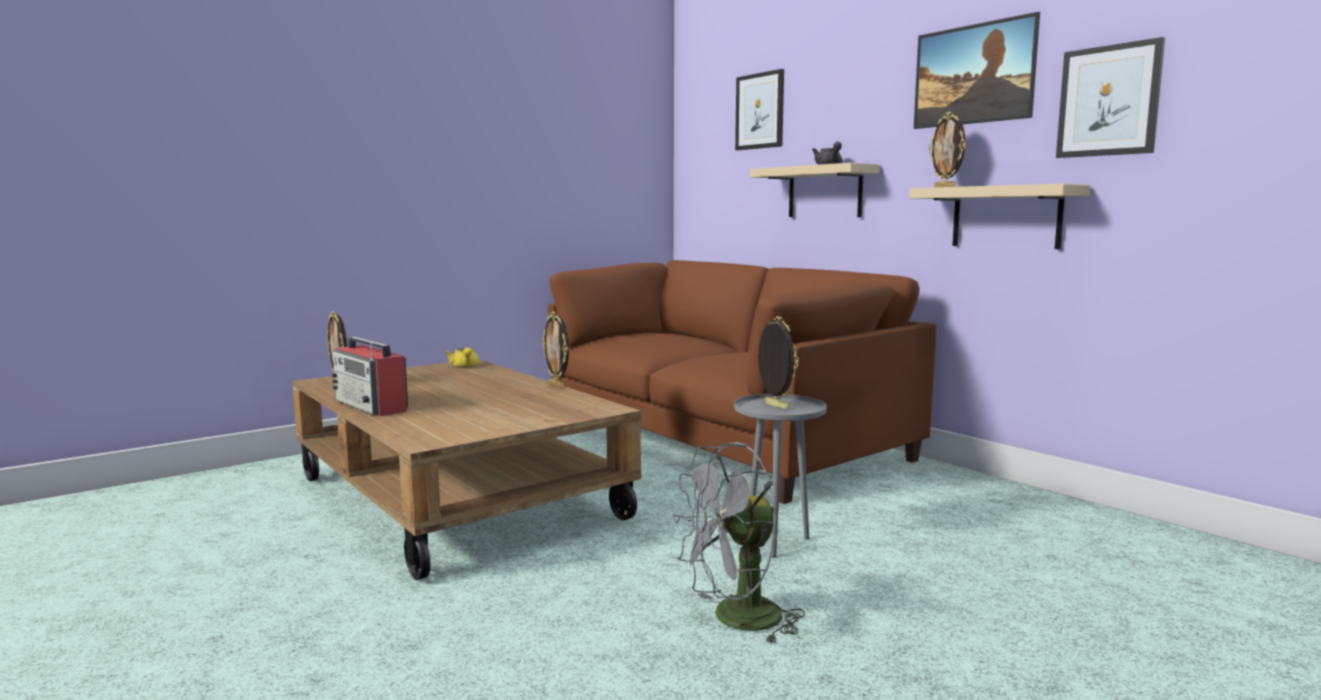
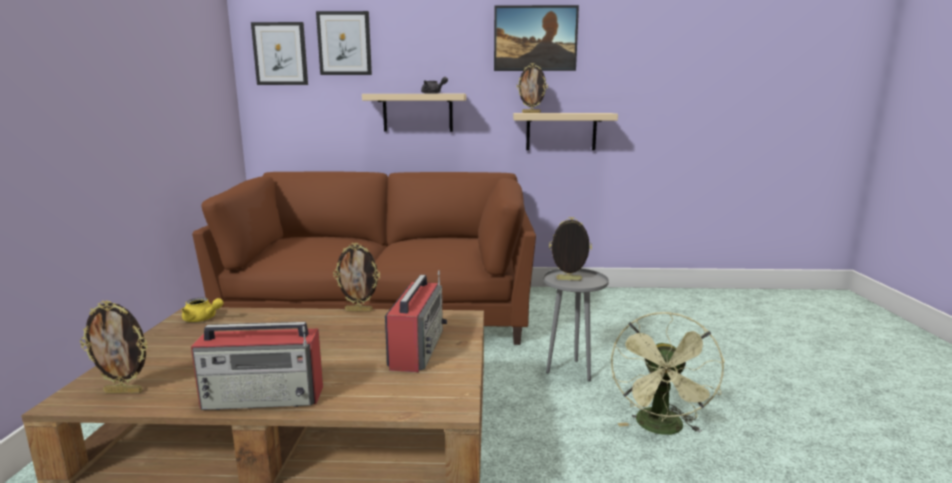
camera: 50 degrees left, 5 degrees up
(512, 413) = (417, 348): none -> radio
(735, 620) = (661, 429): grey fan -> green fan
(1108, 101) = (619, 65): picture -> picture (280, 54)

